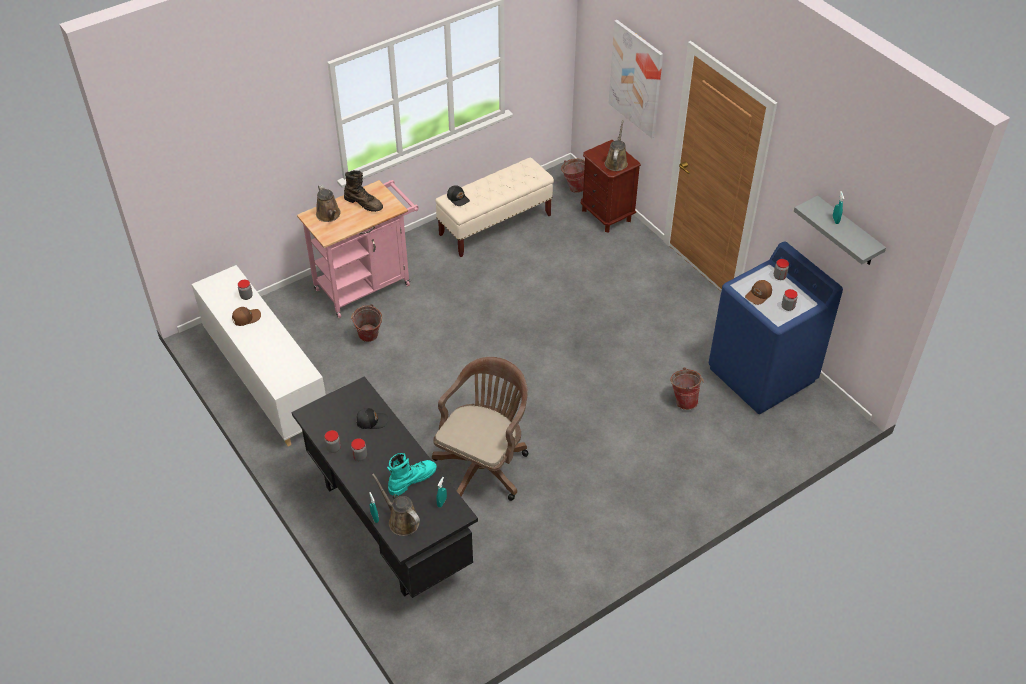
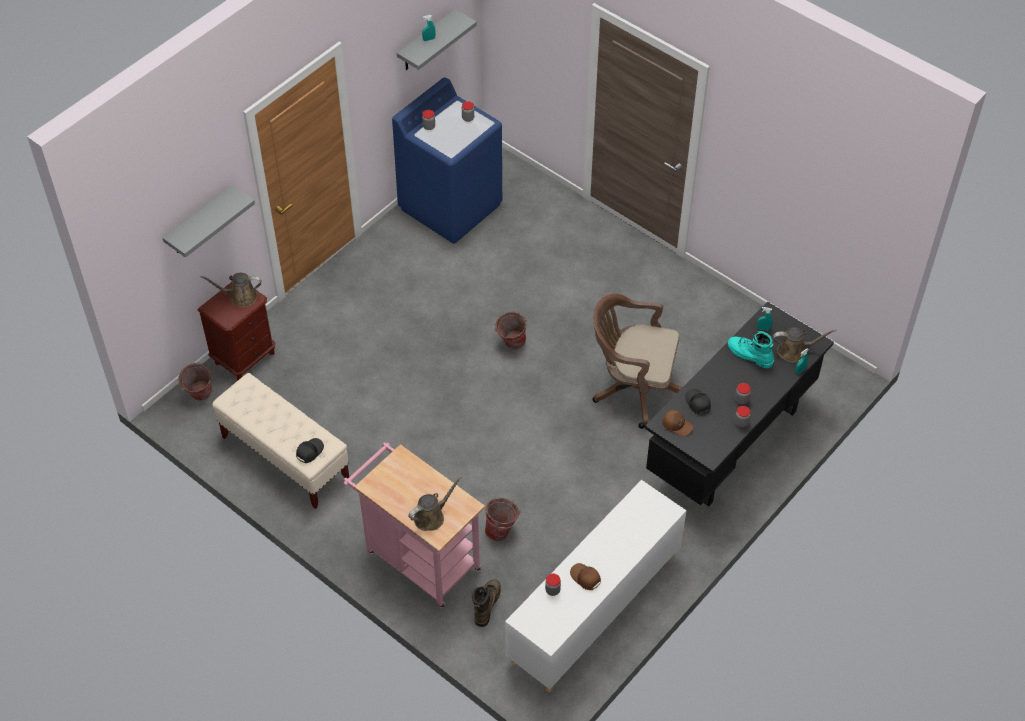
camera: 105 degrees left, 5 degrees up
(364, 203) = (401, 488): brown boot -> brown boot (486, 604)
(401, 520) = (794, 351): brown watering can -> brown watering can turned 120 degrees counterclockwise
(636, 78) = (200, 222): picture -> grey shelf
(684, 400) = (501, 256): bucket -> bucket (510, 344)
(759, 295) = (459, 138): brown cap -> brown cap (677, 425)

